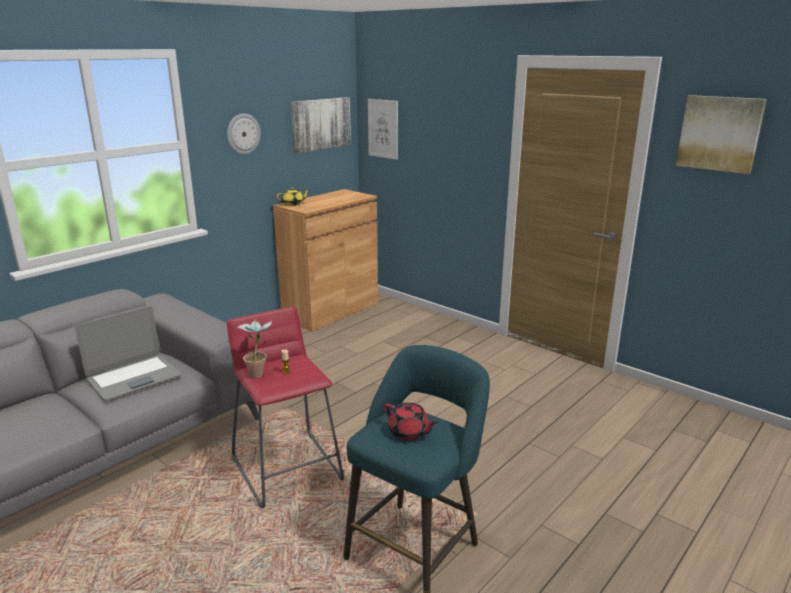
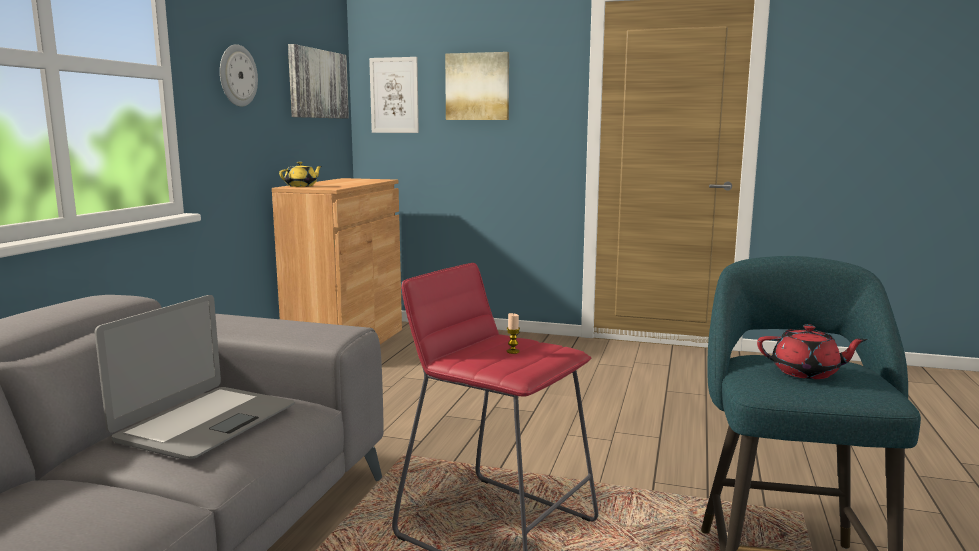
camera: 25 degrees left, 10 degrees down
(259, 372) = (474, 358): potted plant -> none
(719, 133) = (844, 55): picture -> picture (477, 86)

